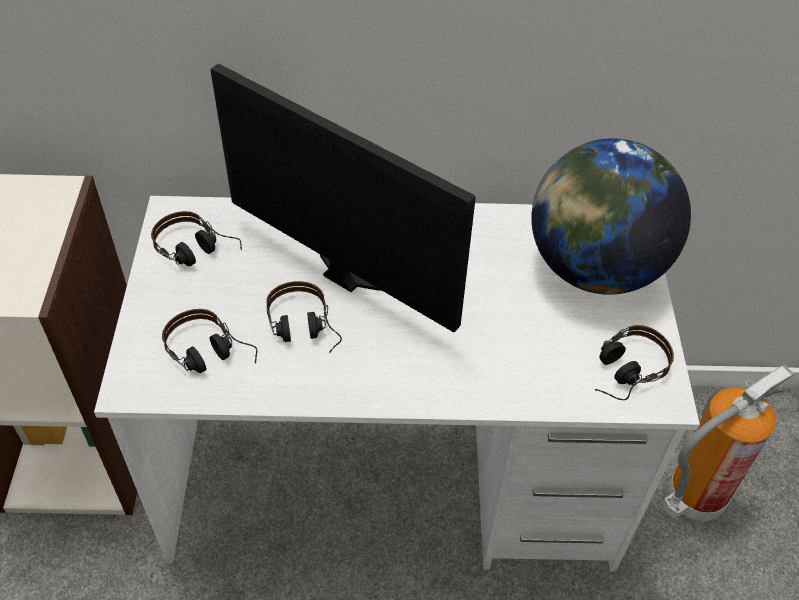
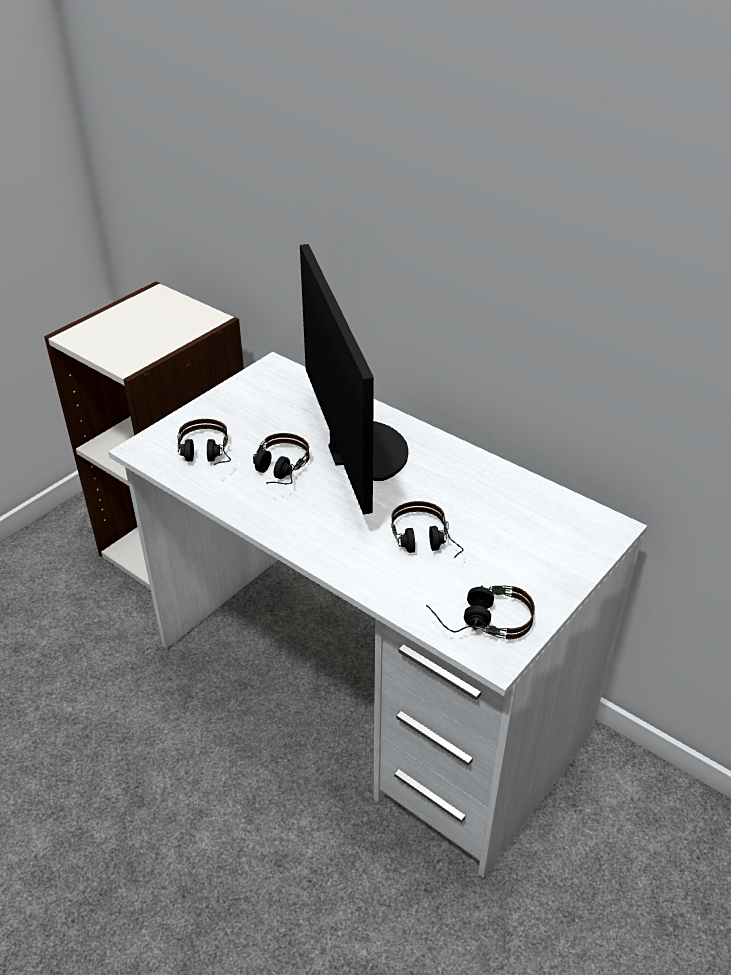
camera: 40 degrees right, 10 degrees down
(199, 253) = (264, 396): headphones -> headphones (425, 546)
(594, 268) = (542, 541): globe -> none
(692, 500) = (613, 874): fire extinguisher -> none

